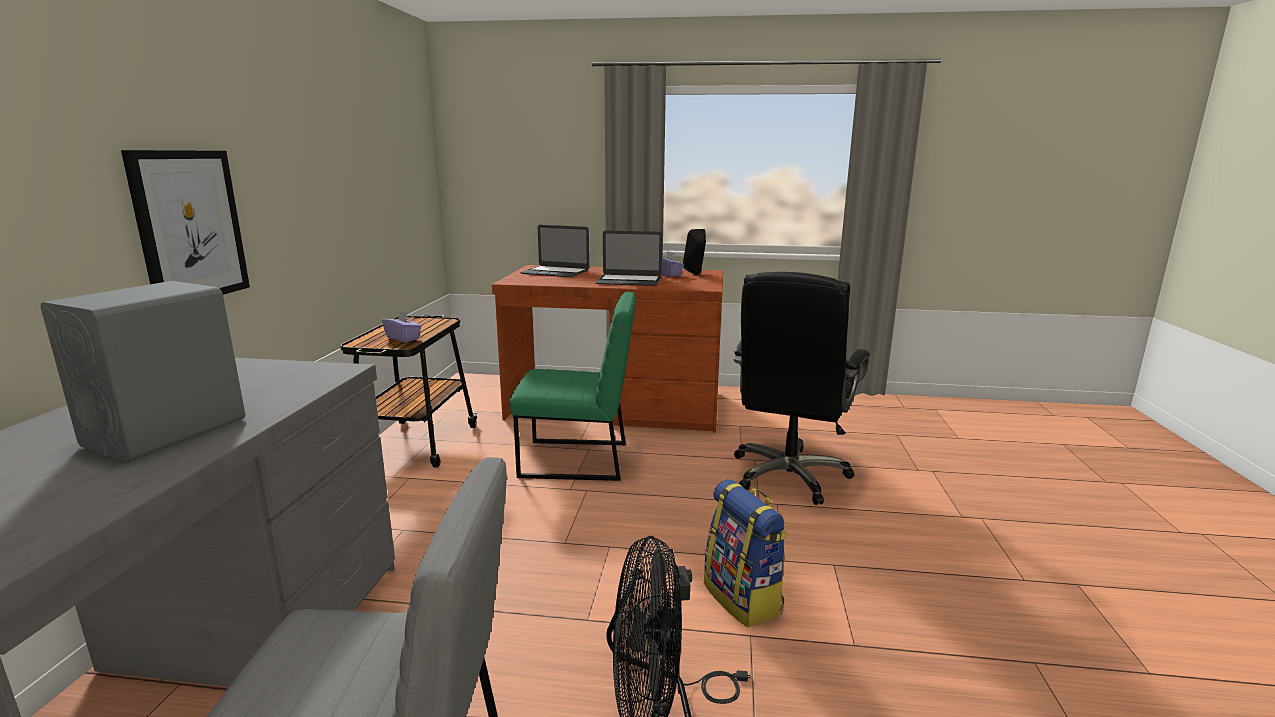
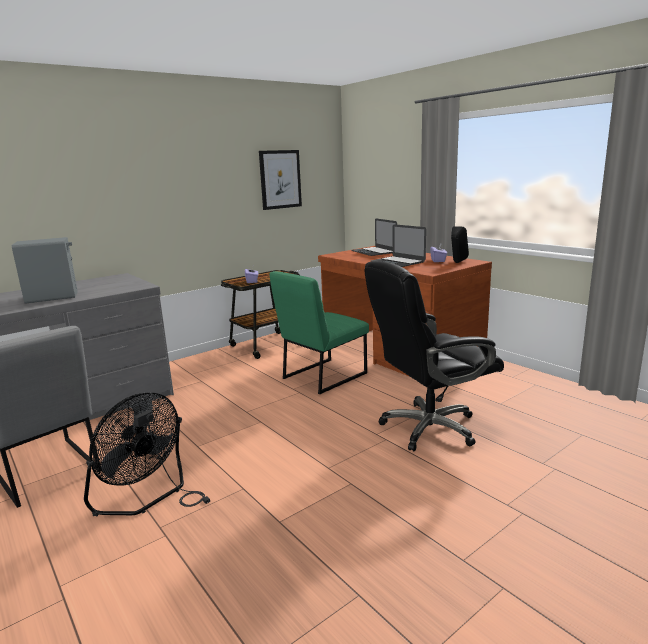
camera: 45 degrees right, 0 degrees up
(189, 226) = (131, 214): picture -> picture (280, 179)
(578, 460) = (322, 376): green chair -> green chair turned 90 degrees clockwise
(744, 598) = (272, 473): backpack -> none

